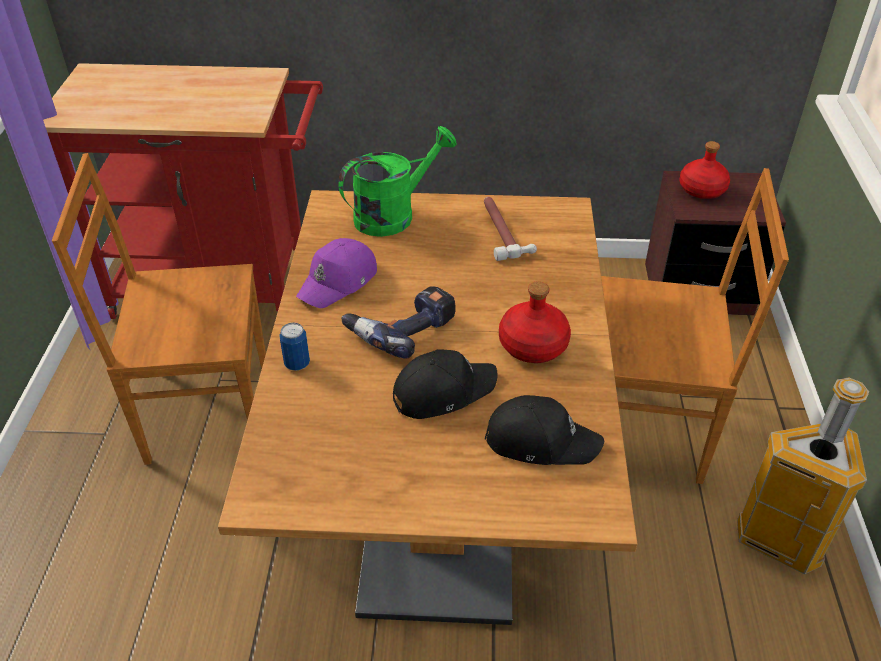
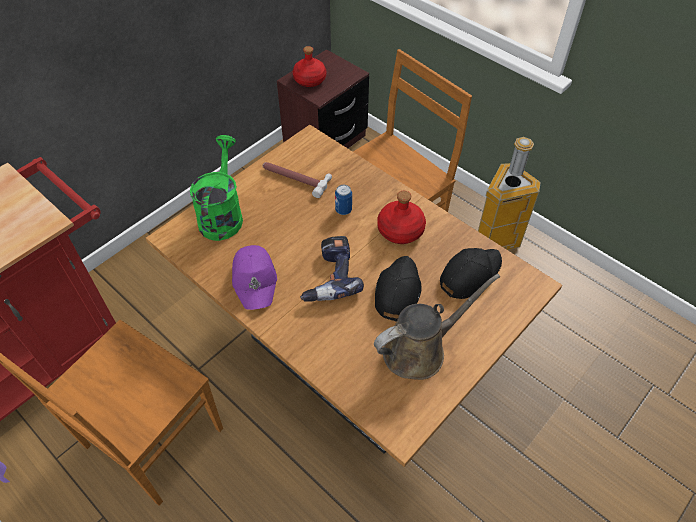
camera: 50 degrees left, 10 degrees up
(297, 364) = (308, 345): can -> can (343, 210)
(381, 455) = (419, 350): none -> brown watering can

